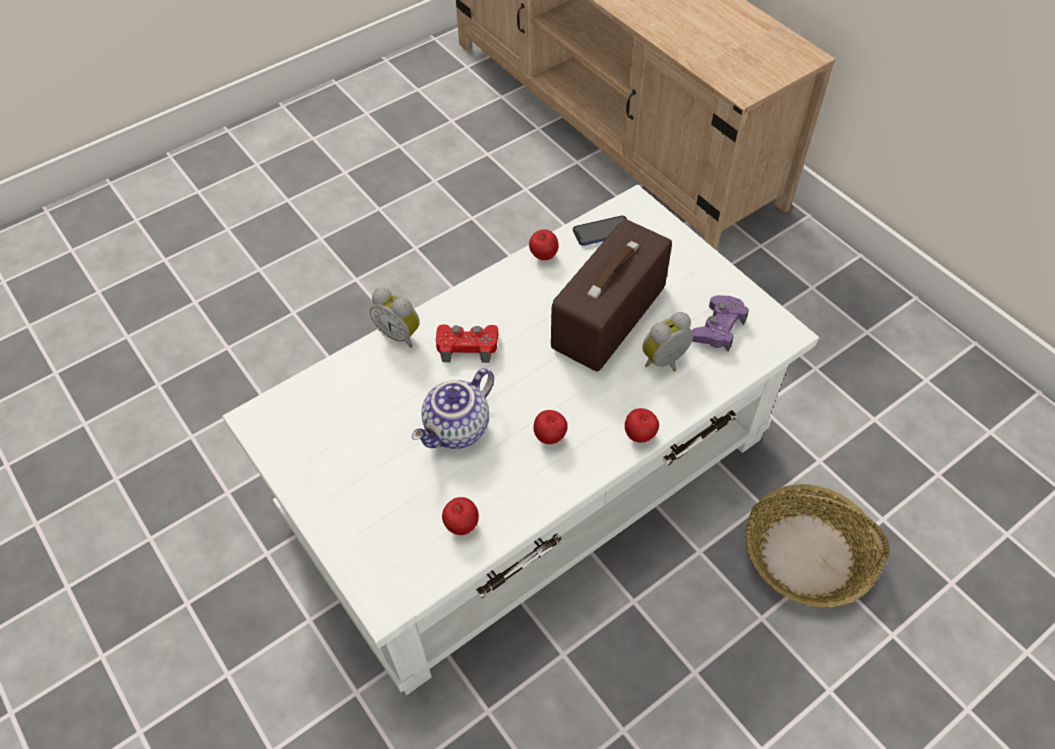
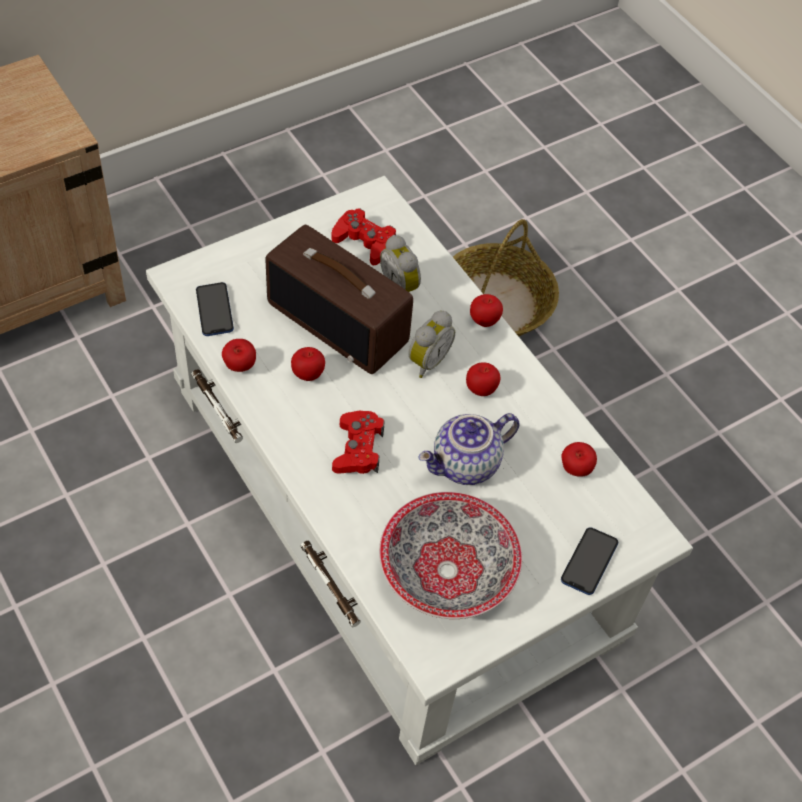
camera: 90 degrees left, 0 degrees up
(341, 422) = (447, 572): none -> bowl
(354, 539) = (589, 562): none -> phone
(400, 333) = (331, 512): alarm clock -> alarm clock (426, 361)
(457, 430) = (466, 465): teapot -> teapot turned 105 degrees clockwise
(544, 302) = (308, 375): none -> apple
(718, 328) = (364, 242): purple game controller -> red game controller

